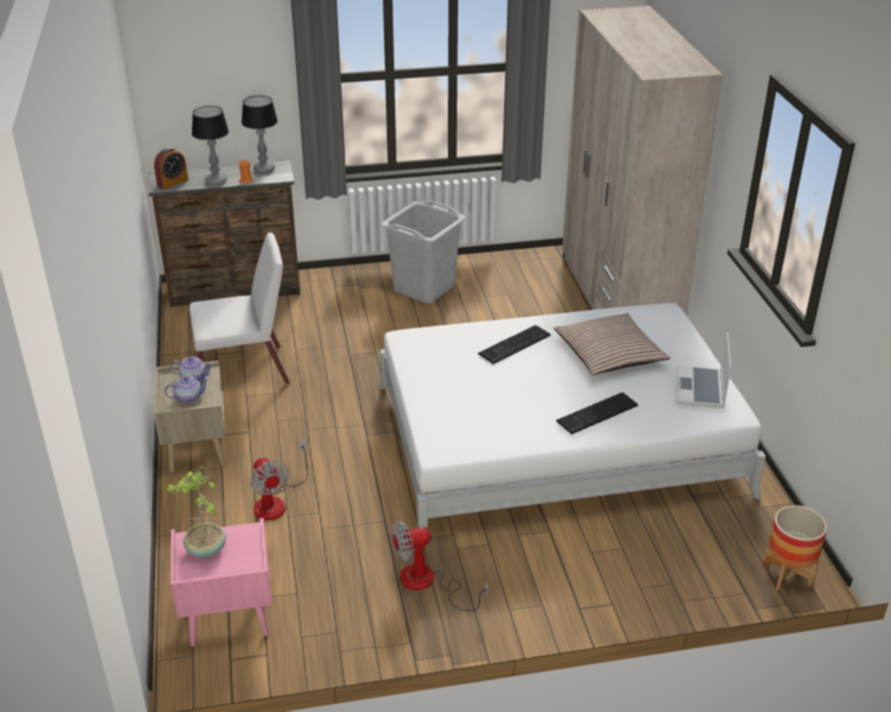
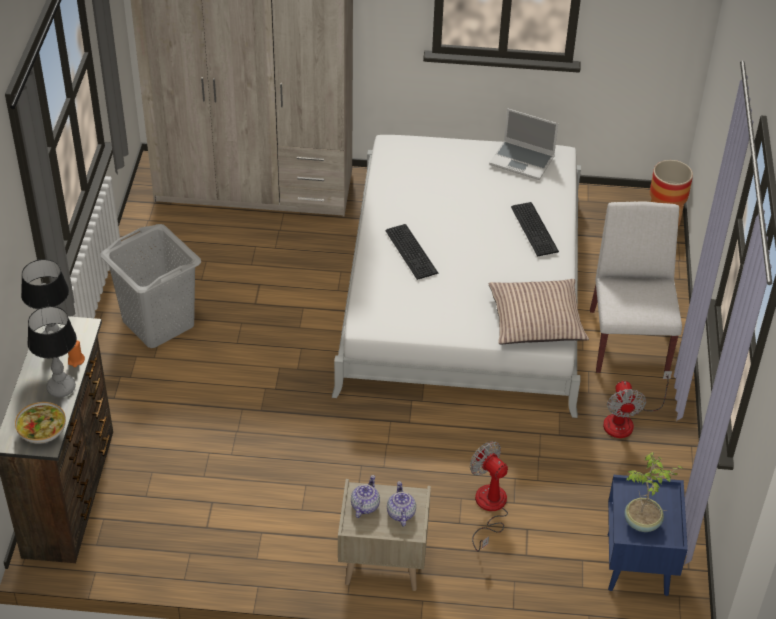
camera: 75 degrees left, 10 degrees up
(172, 182) = (42, 430): alarm clock -> bowl
(228, 617) = (638, 565): pink nightstand -> blue nightstand
(245, 370) = (253, 504): white chair -> white chair (628, 341)
(276, 501) = (489, 508): fan -> fan turned 120 degrees counterclockwise
(609, 354) = (449, 197): pillow -> pillow (536, 320)

